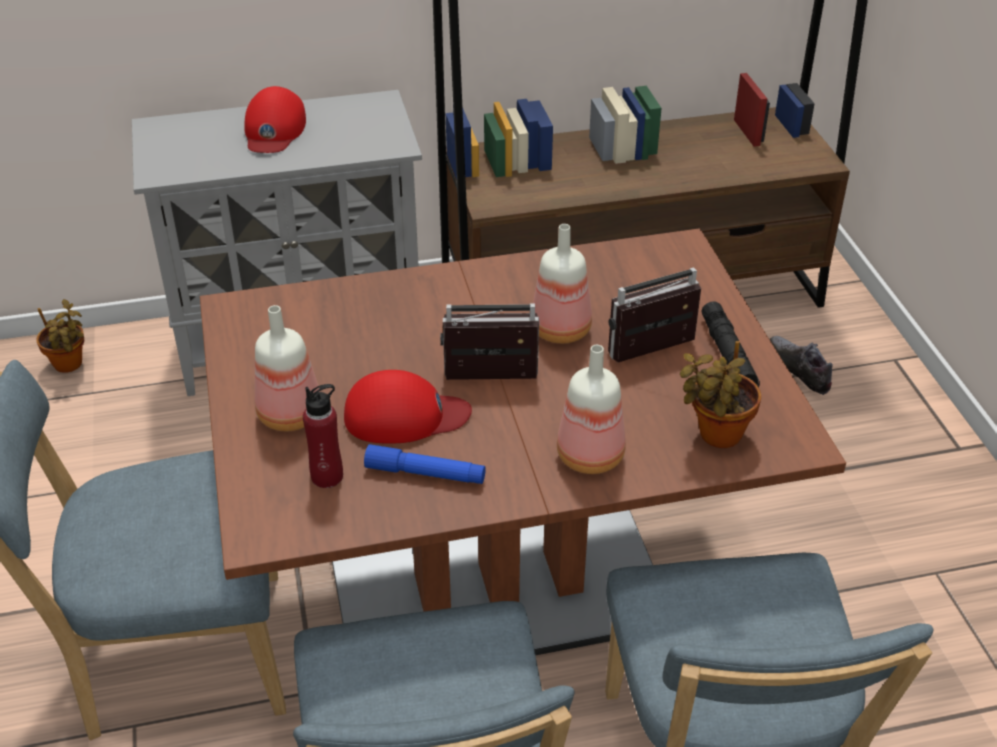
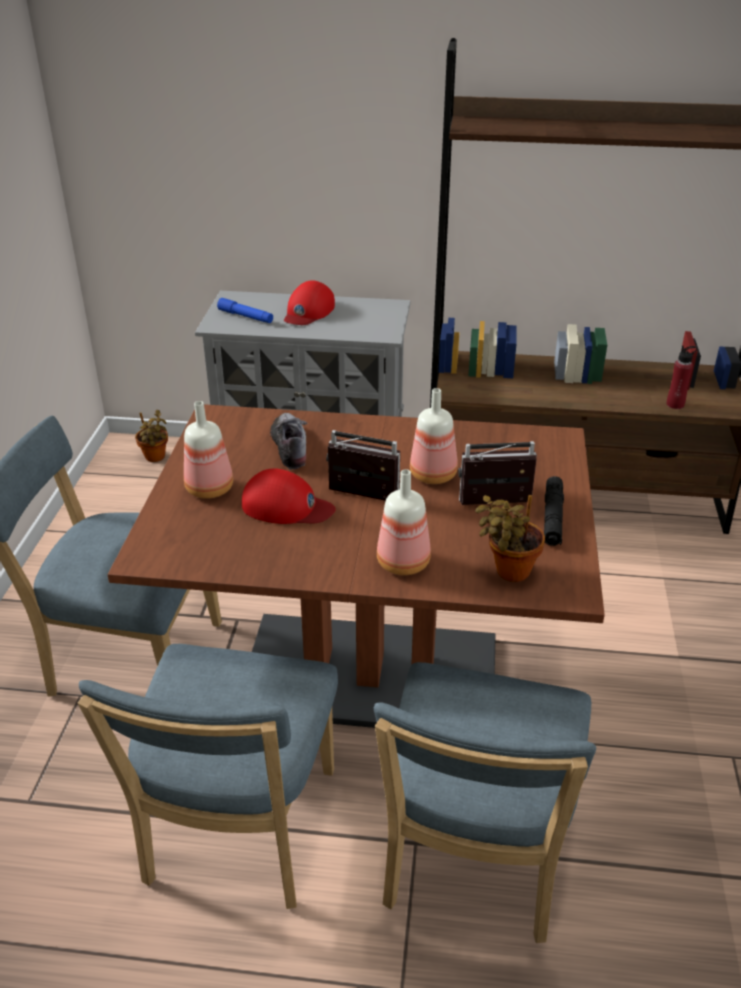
camera: 20 degrees right, 5 degrees down
(327, 476) = (210, 532): red bottle -> red bottle (675, 404)
(425, 473) = (277, 546): blue flashlight -> blue flashlight (245, 316)
(797, 370) = (683, 575): shoe -> shoe (290, 446)

